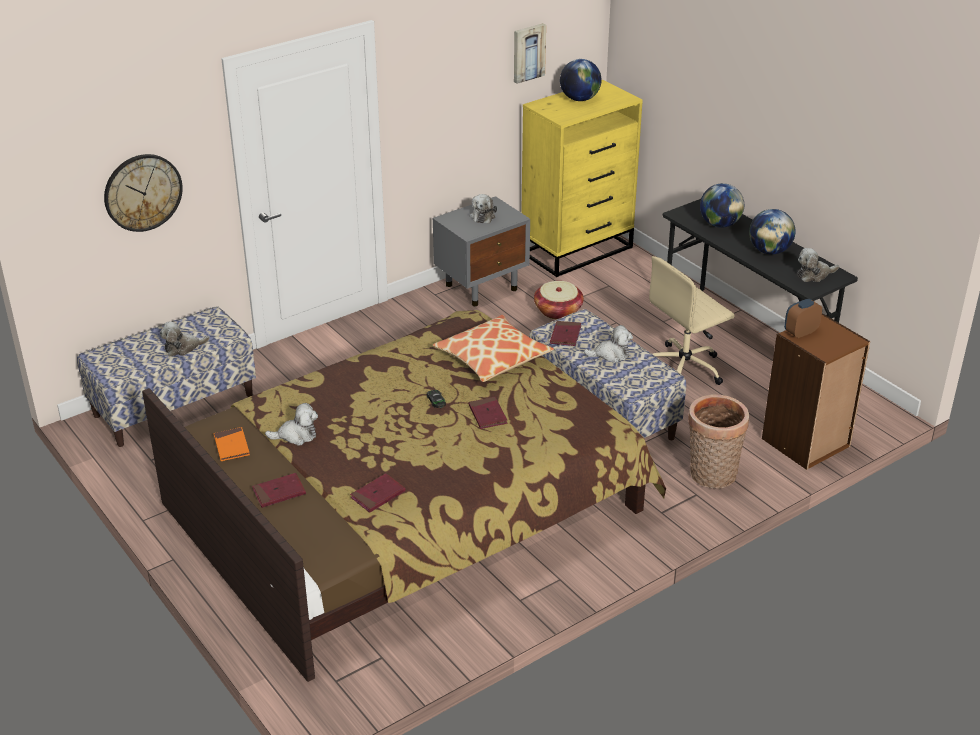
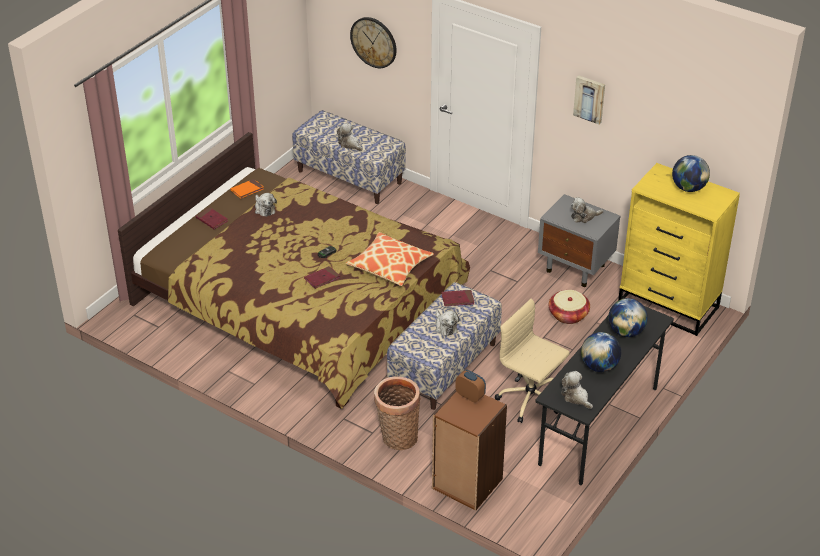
camera: 70 degrees right, 5 degrees up
(378, 495) = (221, 255): red book -> none
(528, 52) = (670, 127): picture -> picture (590, 99)

